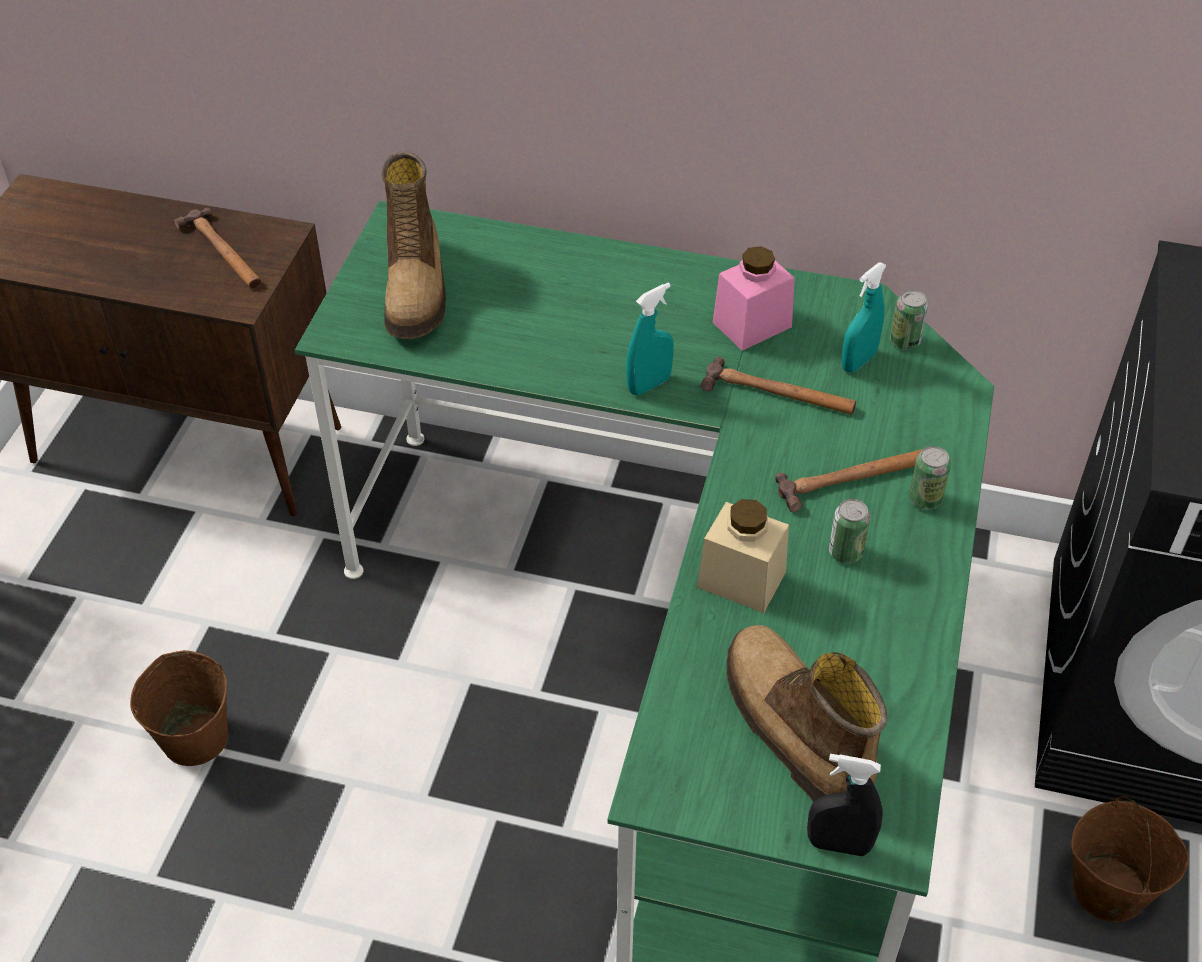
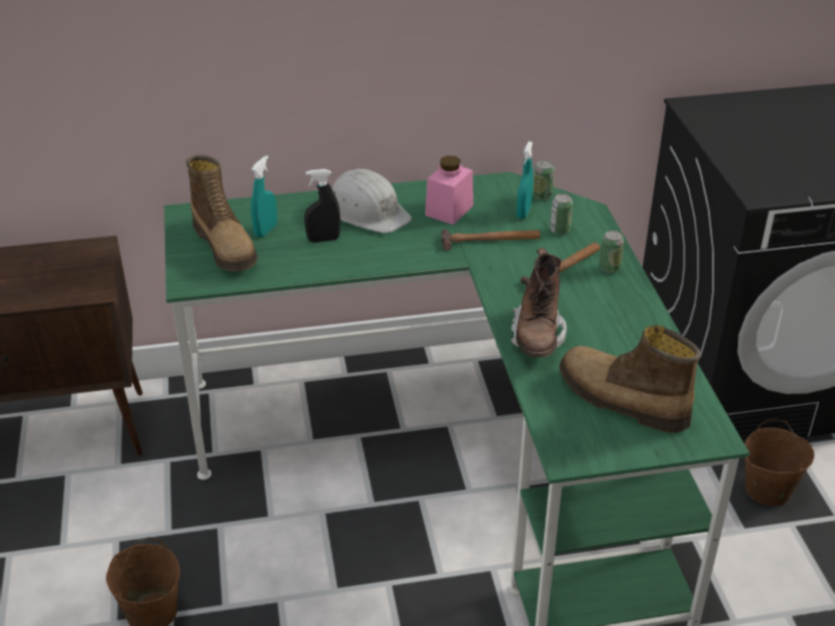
camera: 25 degrees left, 10 degrees down
(222, 253) = (62, 267): hammer -> none
(636, 291) = (367, 211): none -> white hard hat
(649, 384) = (410, 256): turquoise spray bottle -> turquoise spray bottle (266, 230)
(741, 579) = (537, 337): beige jar -> brown boot
(838, 845) = (687, 446): black spray bottle -> black spray bottle (323, 239)
(845, 552) = (585, 306): can -> can (560, 230)

